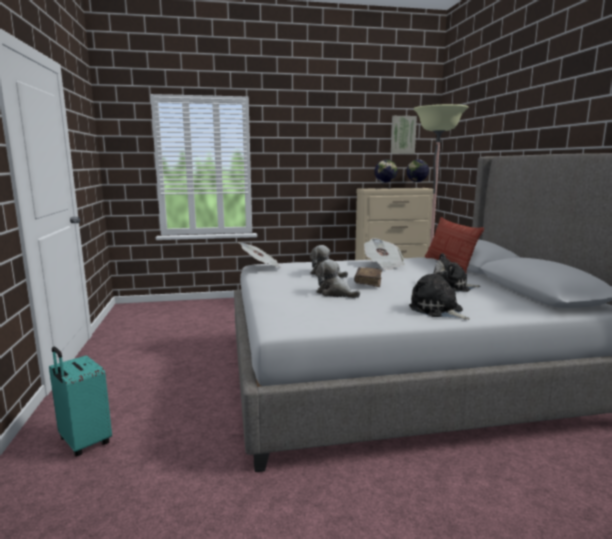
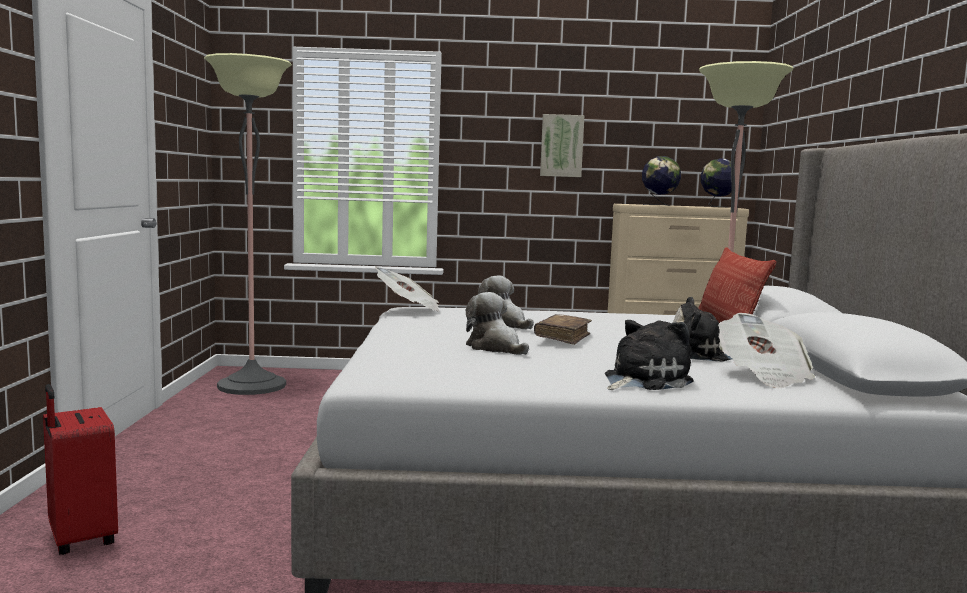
camera: 10 degrees right, 5 degrees down
(83, 442) = (80, 539): turquoise suitcase -> red suitcase
(145, 316) = (252, 385): none -> floor lamp
(383, 265) = (612, 319): newspaper -> newspaper (763, 375)
(402, 135) = (697, 117): picture -> picture (561, 146)
(437, 310) = (643, 380): plush toy -> plush toy turned 75 degrees clockwise

